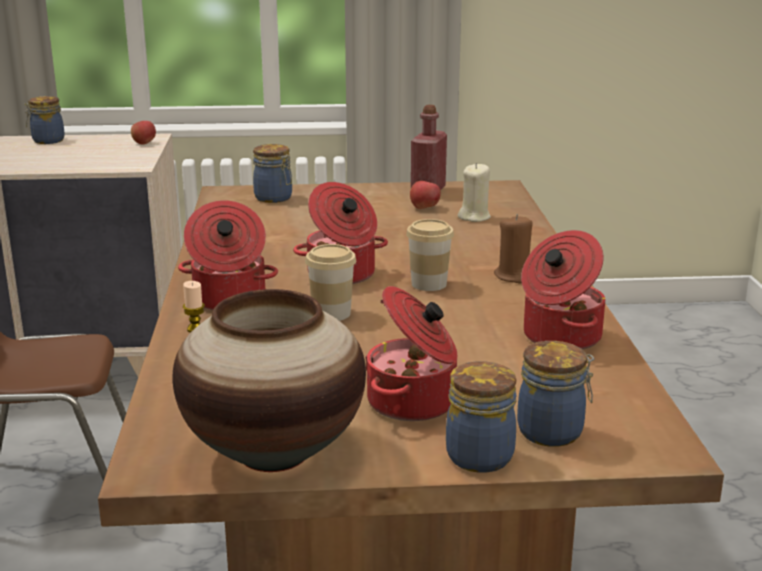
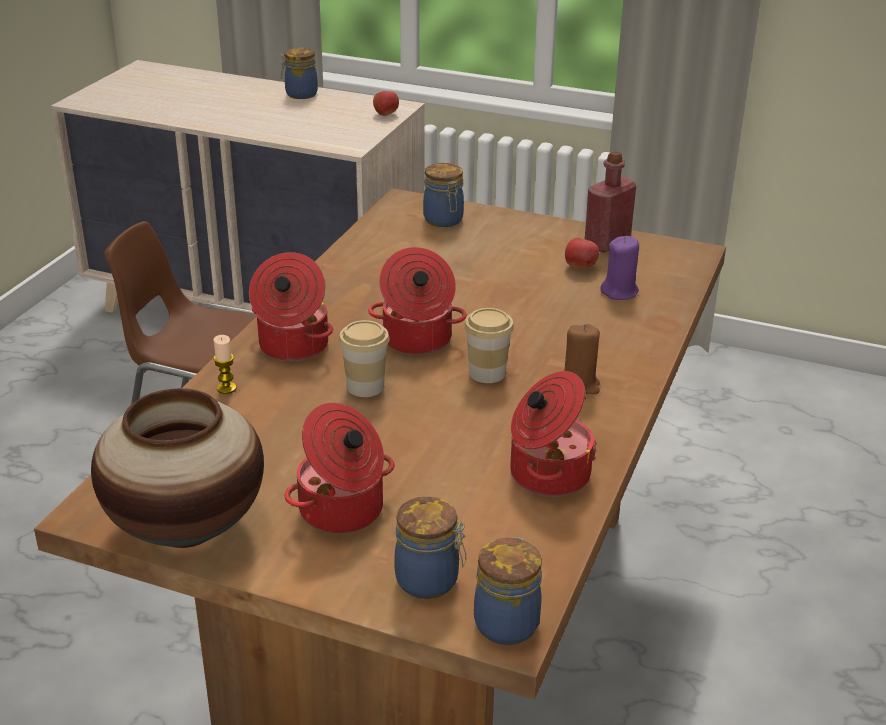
camera: 25 degrees right, 10 degrees up
(474, 217) = (620, 292): beige candle -> purple candle
(478, 455) = (343, 584): jar -> jar (507, 622)

